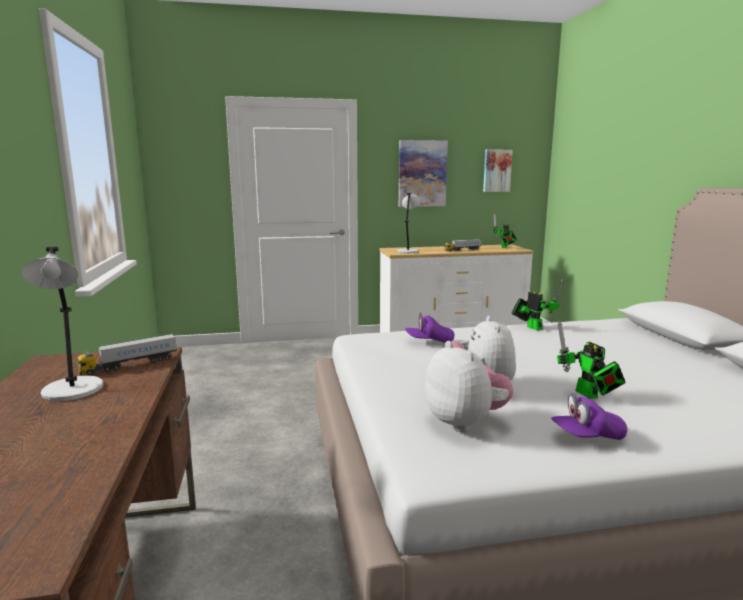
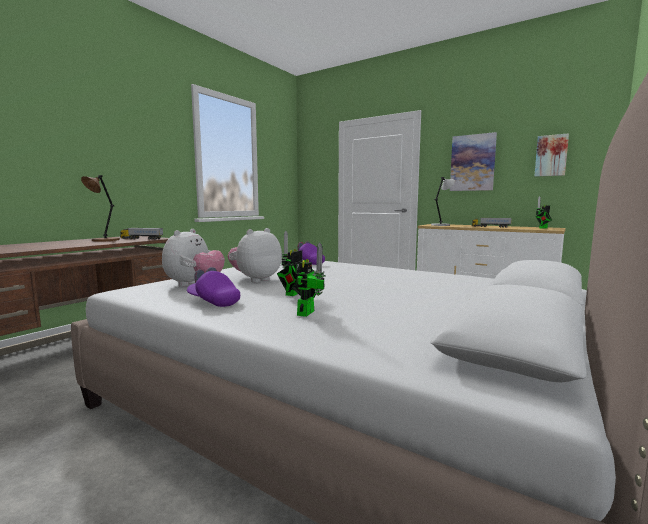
camera: 45 degrees right, 5 degrees down
(72, 391) = (104, 240): grey table lamp -> brown table lamp
(532, 327) = (410, 271): toy robot -> toy robot (307, 312)

